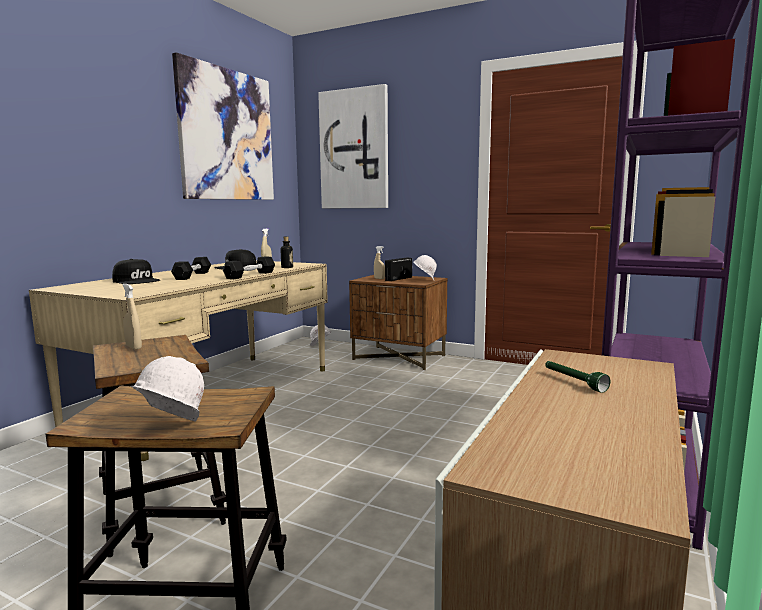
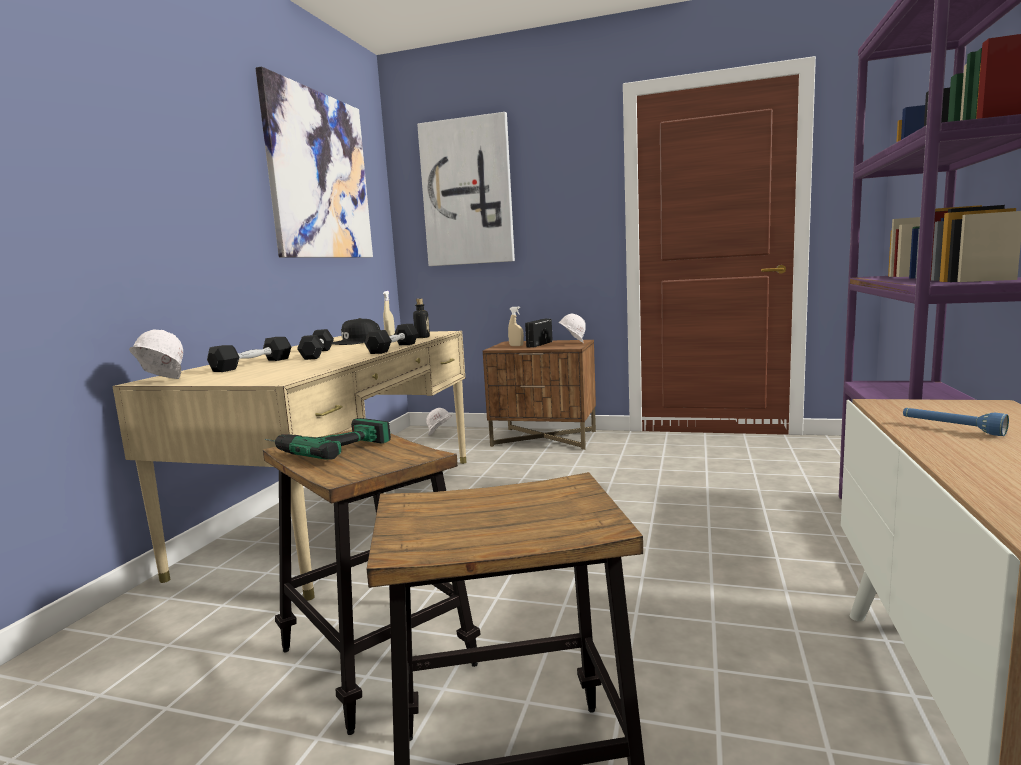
camera: 10 degrees left, 0 degrees up
(133, 347) = (325, 446): beige spray bottle -> power drill
(137, 281) = (253, 364): black cap -> black dumbbell
(170, 431) = (537, 542): white hard hat -> white hard hat (160, 382)
(573, 382) = (951, 428): green flashlight -> blue flashlight

